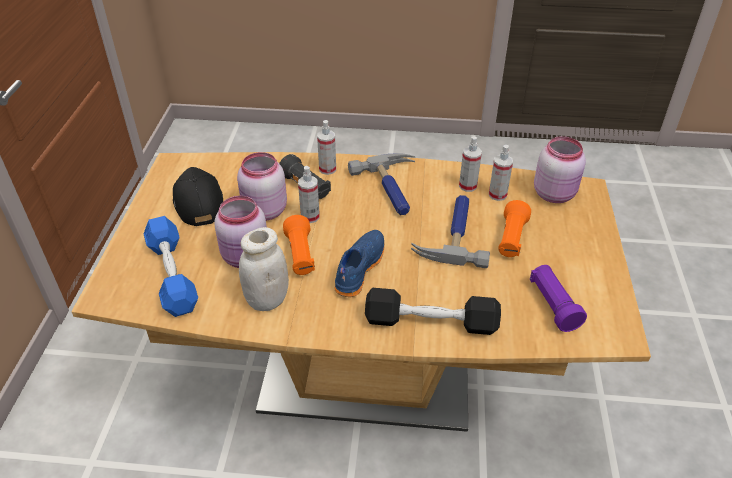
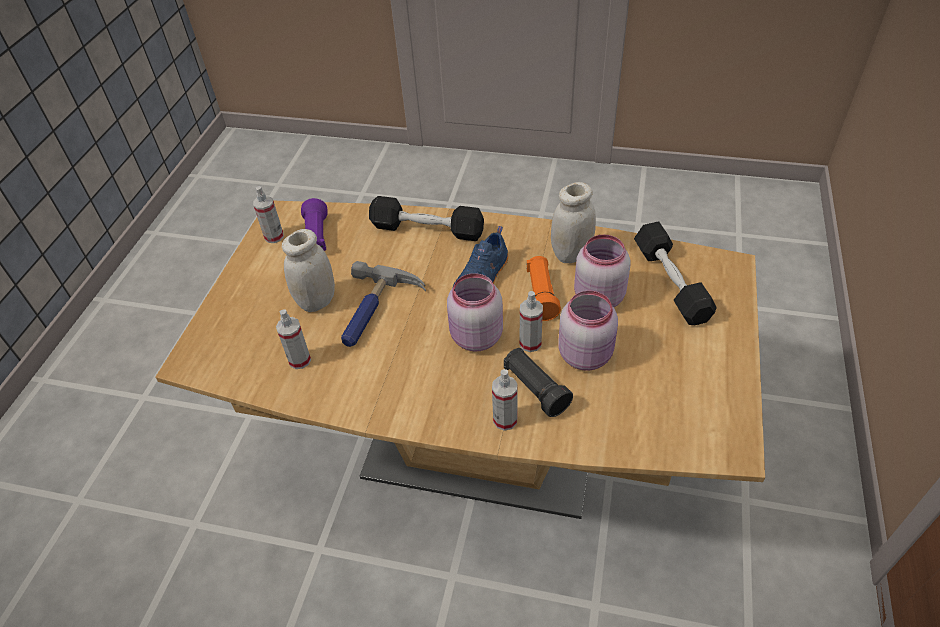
camera: 170 degrees left, 5 degrees up
(172, 275) = (670, 283): blue dumbbell -> black dumbbell
(198, 202) = (673, 374): black cap -> none
(393, 189) = (424, 378): hammer -> none
(468, 186) = (329, 376): spray bottle -> spray bottle (274, 236)
(511, 239) = (317, 301): orange flashlight -> white jar
(555, 193) = (231, 357): pink jar -> pink jar (475, 337)

